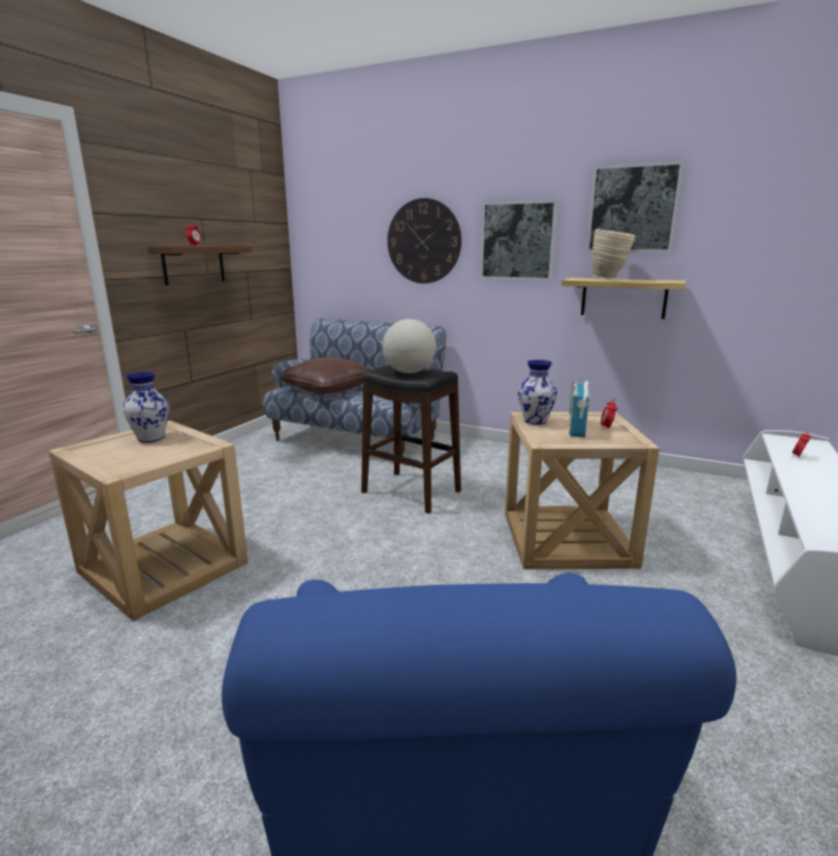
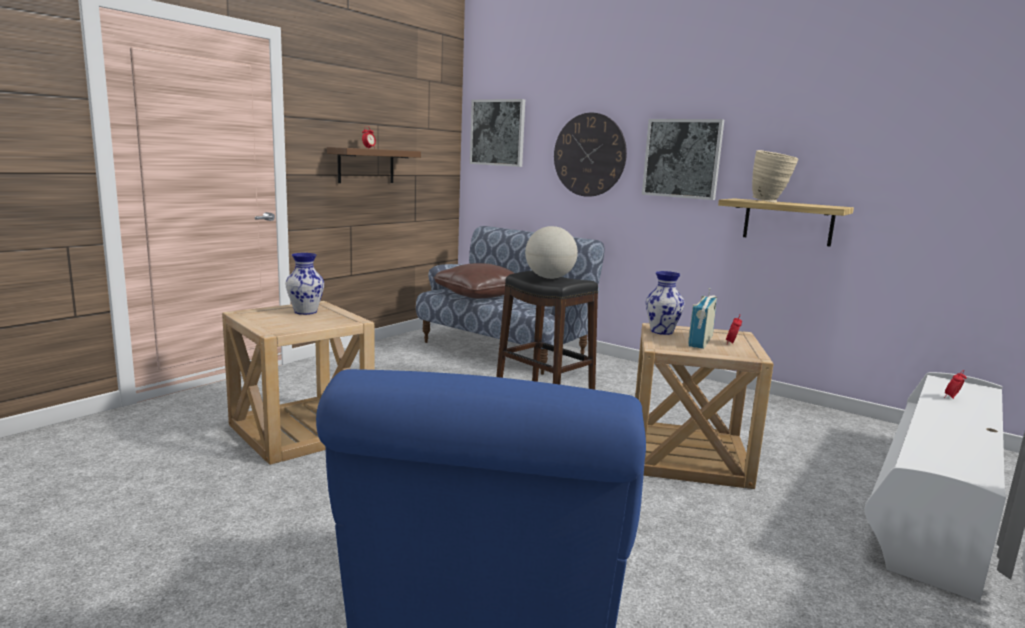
camera: 10 degrees right, 5 degrees down
(632, 209) = (799, 131): picture -> picture (497, 132)

